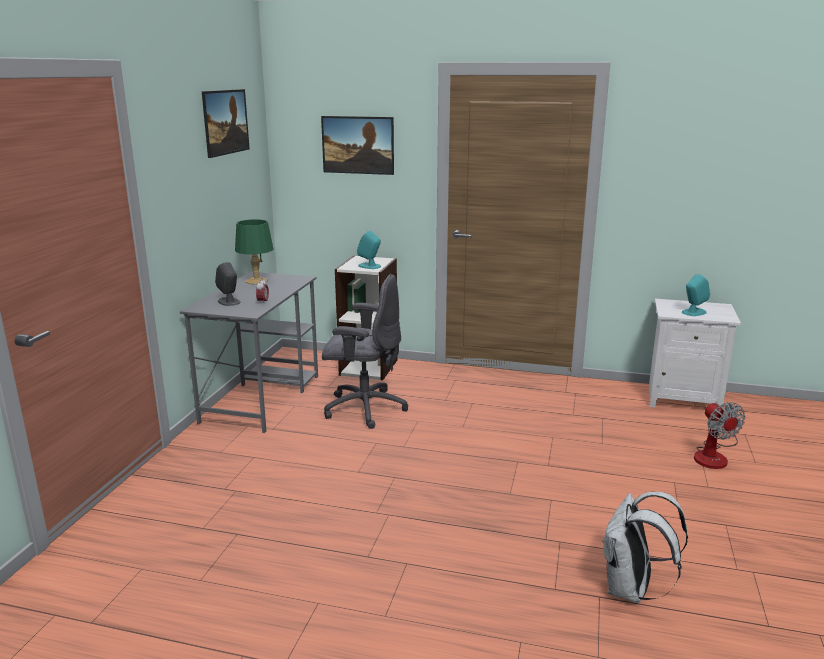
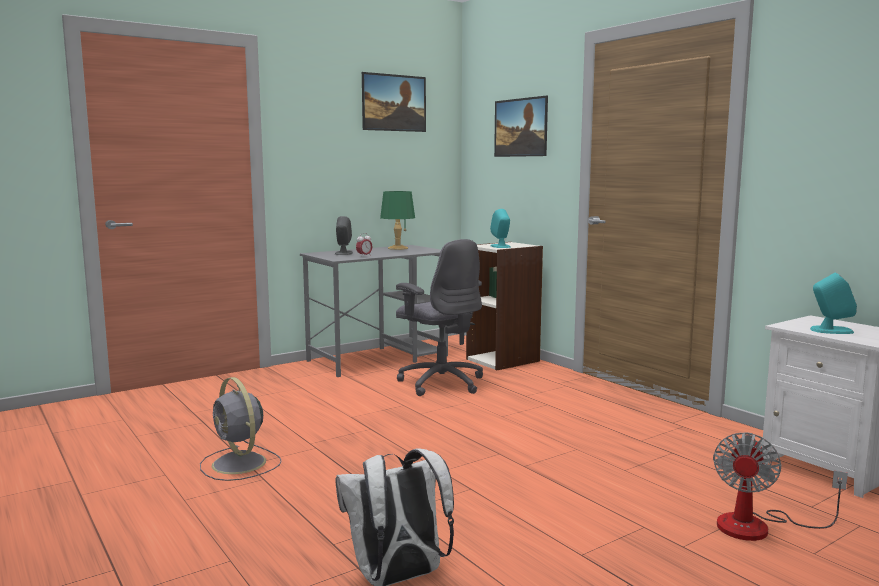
camera: 40 degrees right, 10 degrees down
(361, 559) = (240, 464): none -> grey fan

